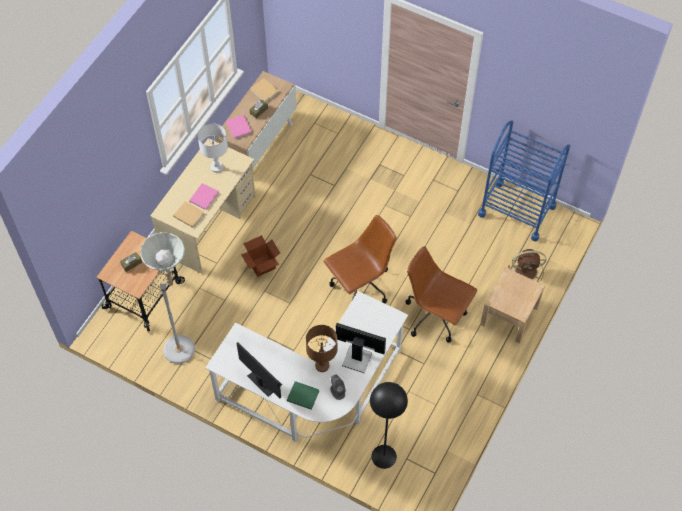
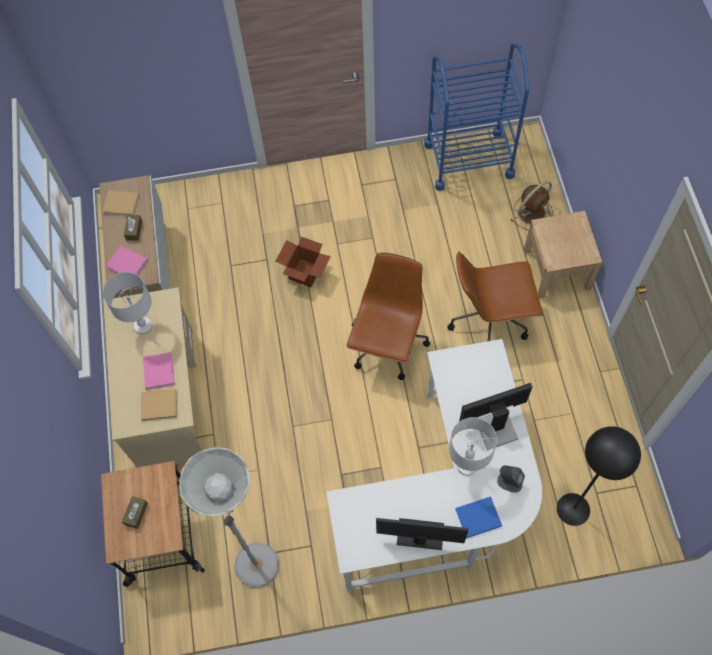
camera: 35 degrees left, 5 degrees up
(262, 265) = (265, 400): cardboard box -> cardboard box (305, 273)
(302, 395) = (477, 518): green book -> blue book
(322, 366) = (466, 466): brown table lamp -> white table lamp

